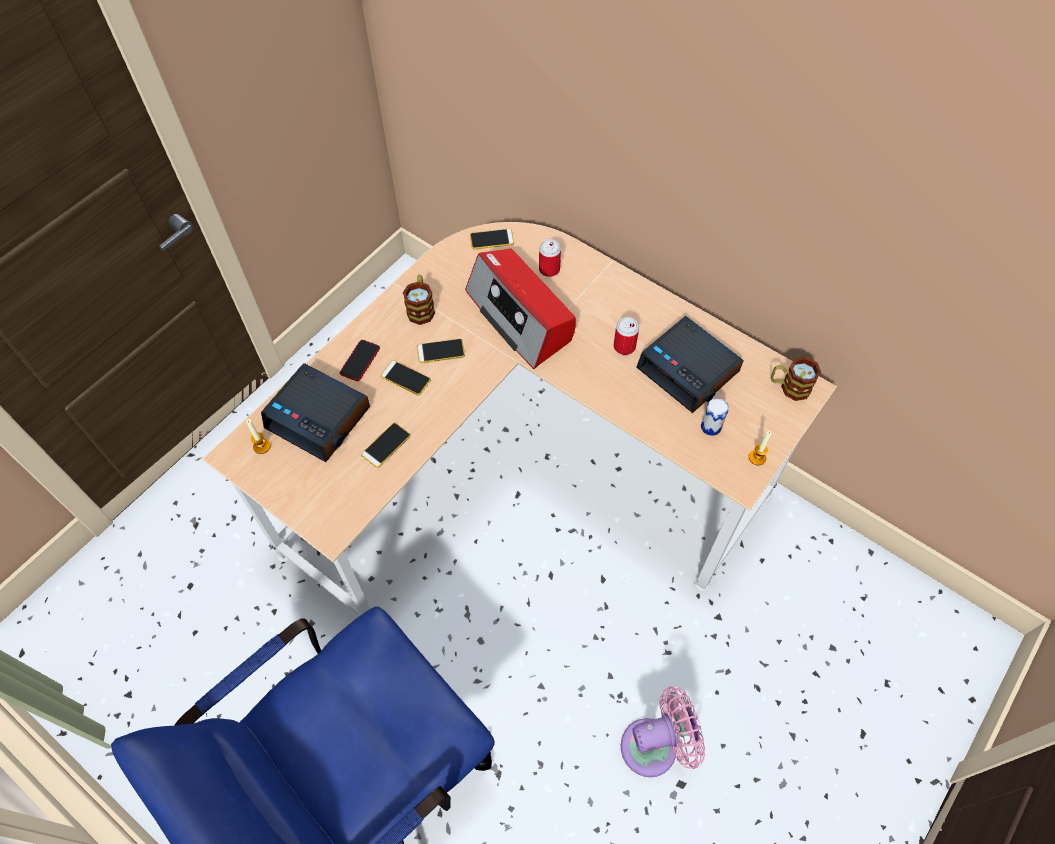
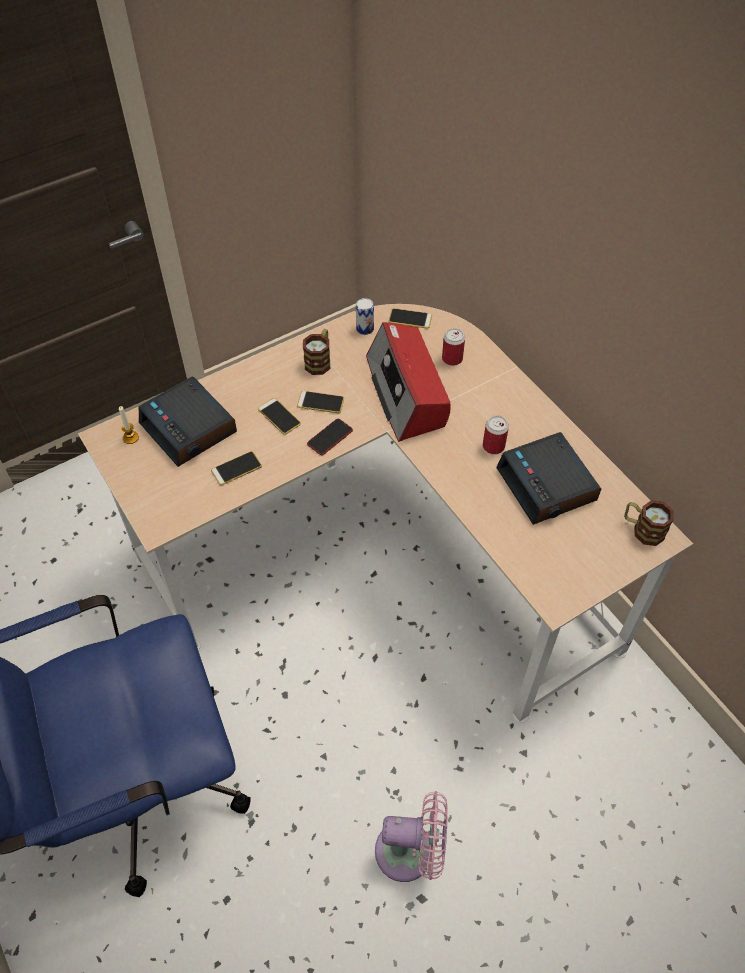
camera: 20 degrees right, 5 degrees down
(360, 361) = (246, 391): phone -> phone (330, 437)
(711, 427) = (546, 543): can -> can (365, 328)
(757, 457) = (580, 585): candle -> none

